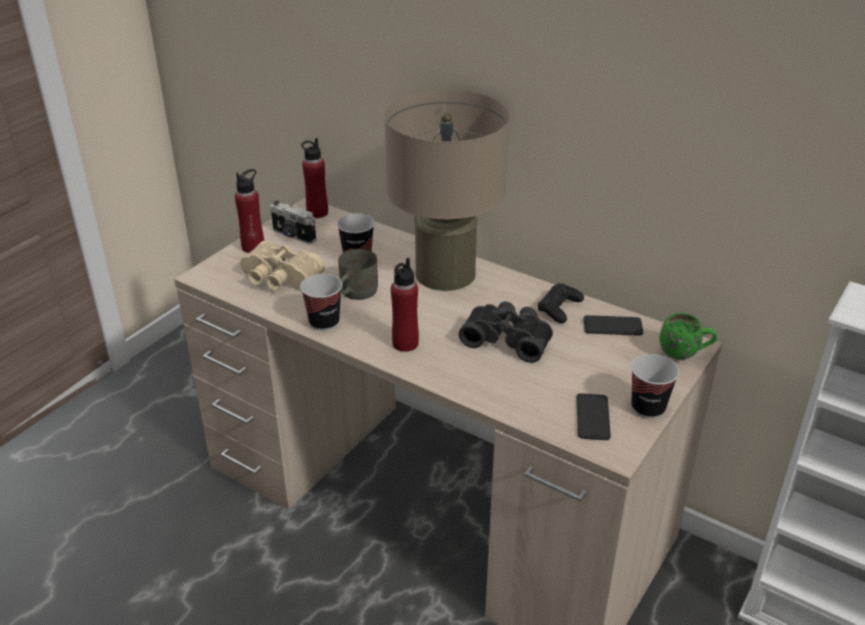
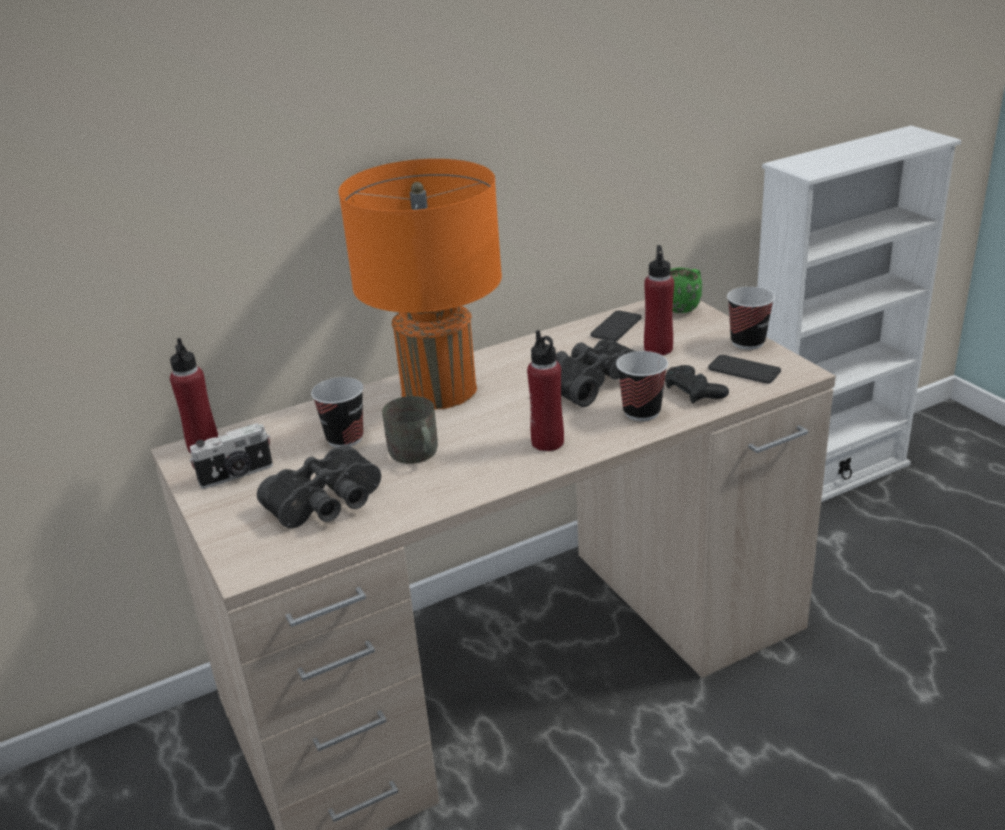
camera: 60 degrees left, 5 degrees down
(253, 247) = (225, 512): red bottle -> red bottle (658, 349)
(279, 279) = (328, 505): beige binoculars -> black binoculars
(324, 322) = (457, 488): cup -> cup (641, 412)
(445, 273) = (438, 390): beige table lamp -> orange table lamp
(559, 308) = (564, 344): black game controller -> black game controller (694, 391)

